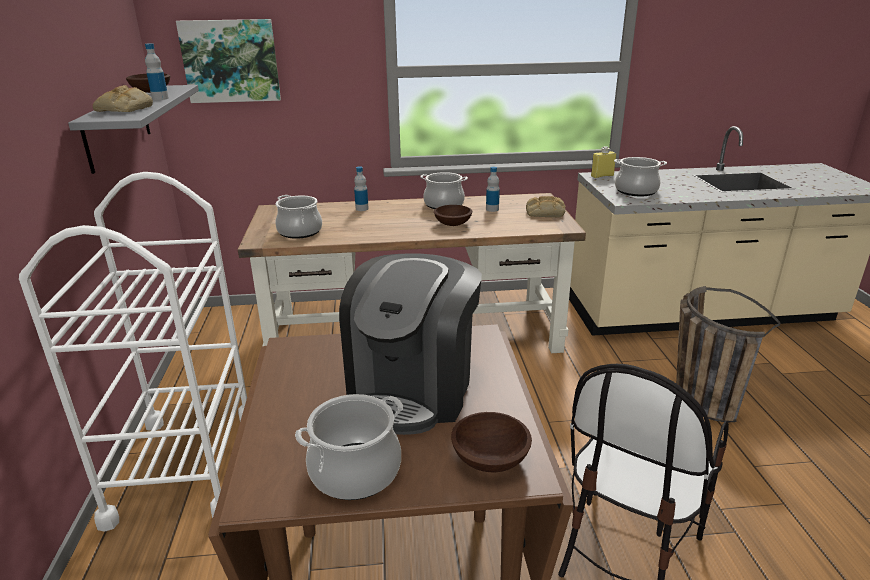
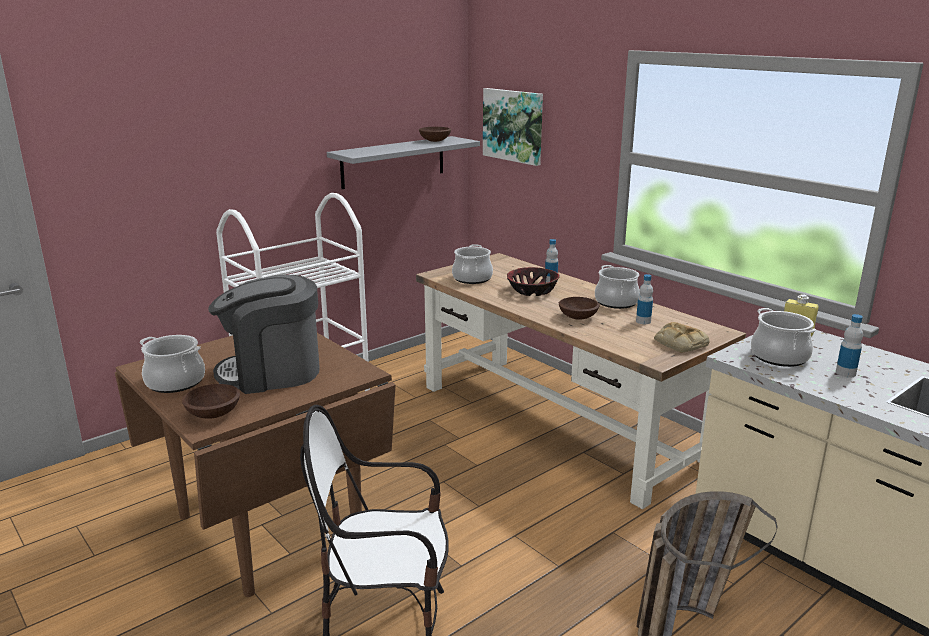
camera: 55 degrees right, 5 degrees down
(125, 109) = (374, 149): bread -> none
(160, 98) = (416, 147): bottle -> bottle (845, 373)
(373, 221) = (532, 291): none -> bowl

